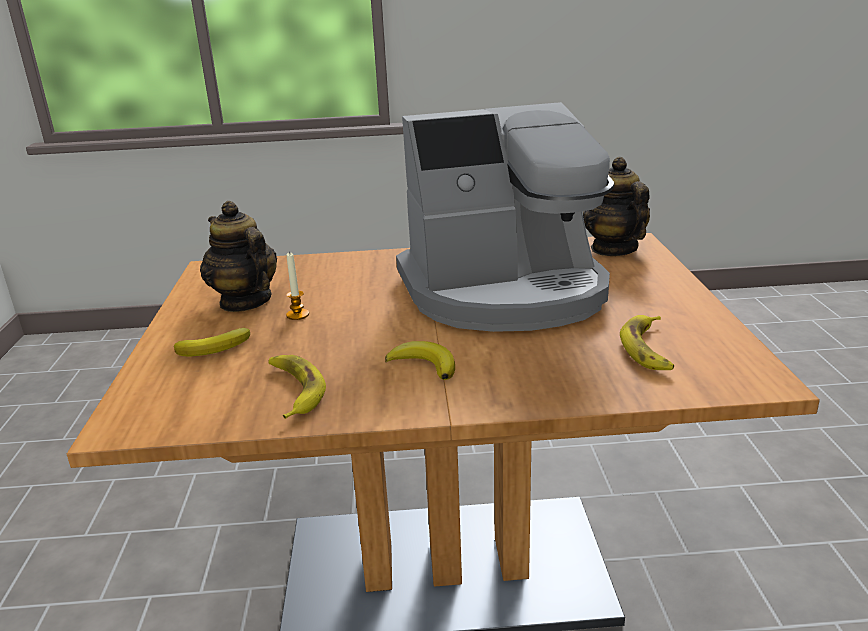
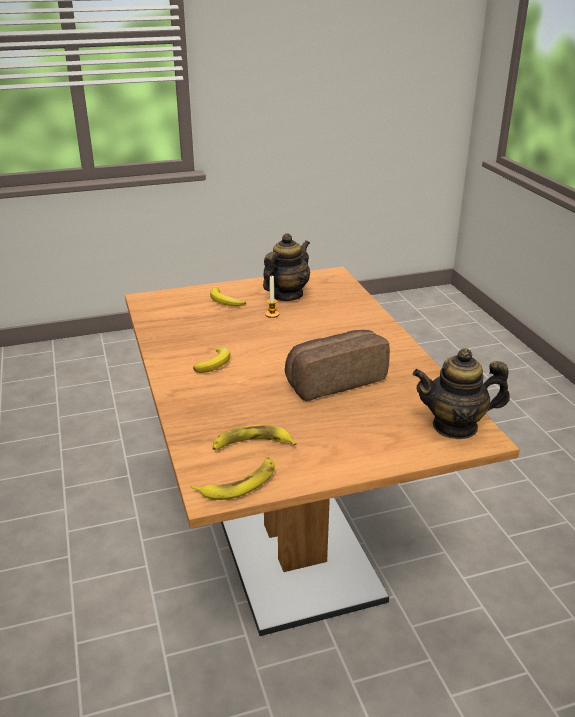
camera: 75 degrees right, 5 degrees up
(294, 390) = (181, 331): banana -> banana (239, 483)
(505, 292) = (334, 380): coffee machine -> bread
(613, 249) = (455, 426): teapot -> teapot turned 150 degrees counterclockwise

